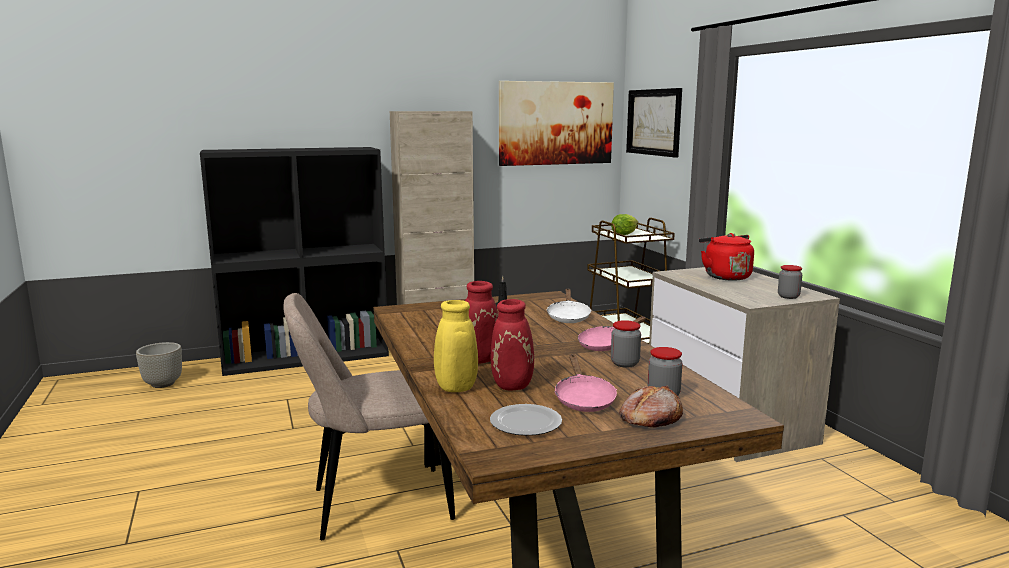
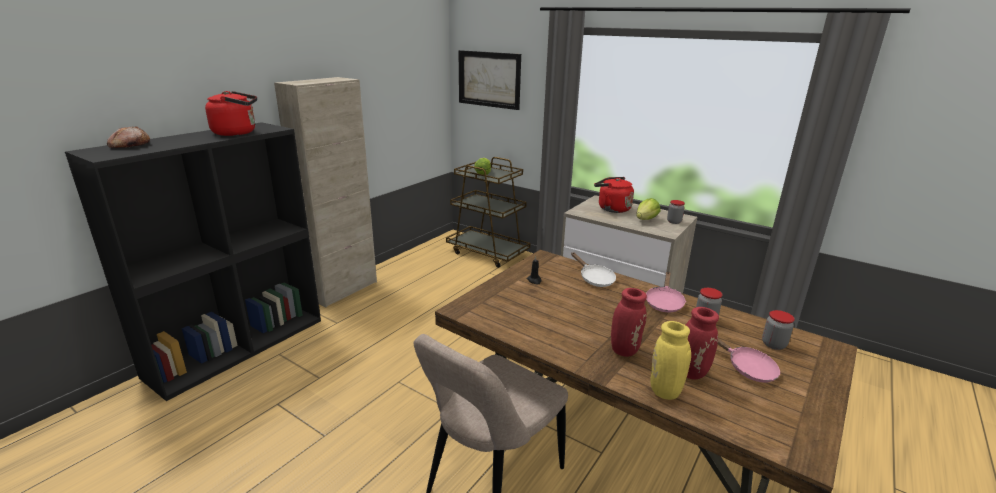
camera: 35 degrees left, 10 degrees up
(163, 384) = (98, 438): grey planter -> none
(331, 149) = (237, 133): none -> red kettle
(526, 423) = (763, 410): plate -> none
(556, 123) = (407, 81): picture -> none
(650, 418) = (804, 371): bread -> bread (129, 145)
(750, 290) = (646, 220): none -> lettuce

